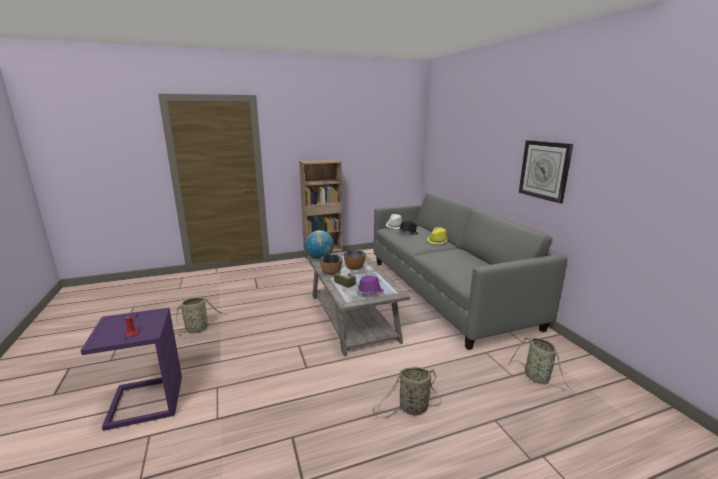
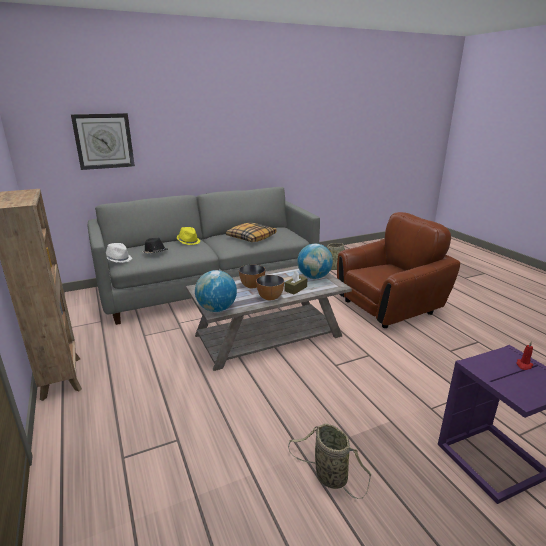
camera: 95 degrees left, 5 degrees up
(369, 293) = (314, 277): purple hat -> globe
(411, 409) = (389, 306): basket -> brown armchair
(458, 262) = (251, 237): none -> pillow
(544, 170) = (244, 141): wall clock -> wall clock (104, 141)

